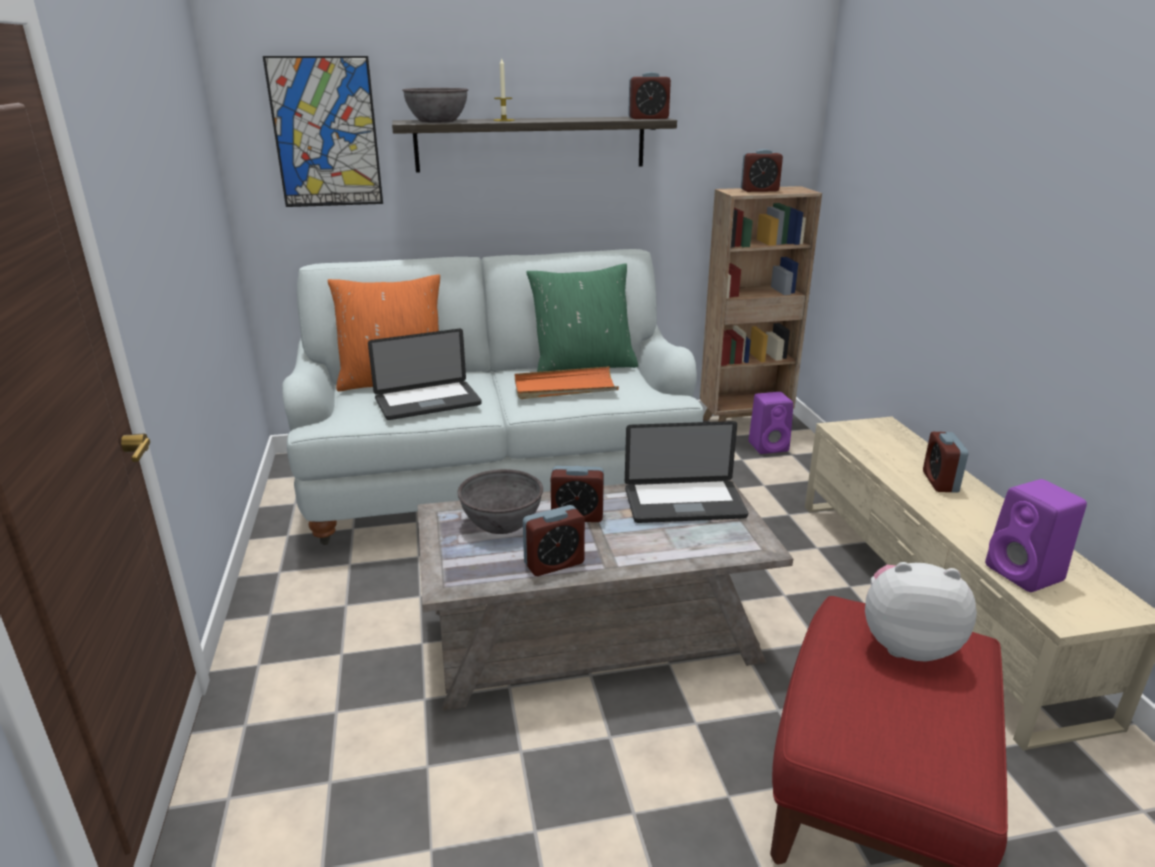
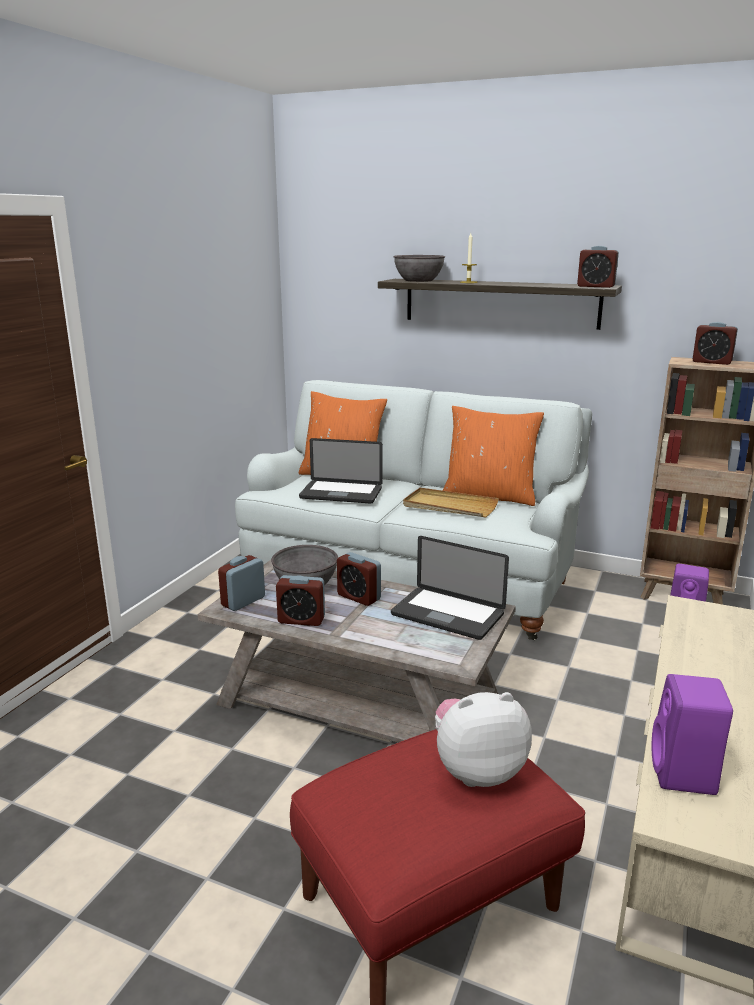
camera: 35 degrees right, 5 degrees down
(326, 133) = (348, 286): picture -> none
(564, 387) = (449, 506): orange tray -> beige tray
(583, 367) = (490, 496): green pillow -> orange pillow
(907, 644) = (477, 770): plush toy -> plush toy turned 60 degrees counterclockwise
(940, 482) = (720, 677): alarm clock -> alarm clock (243, 601)

